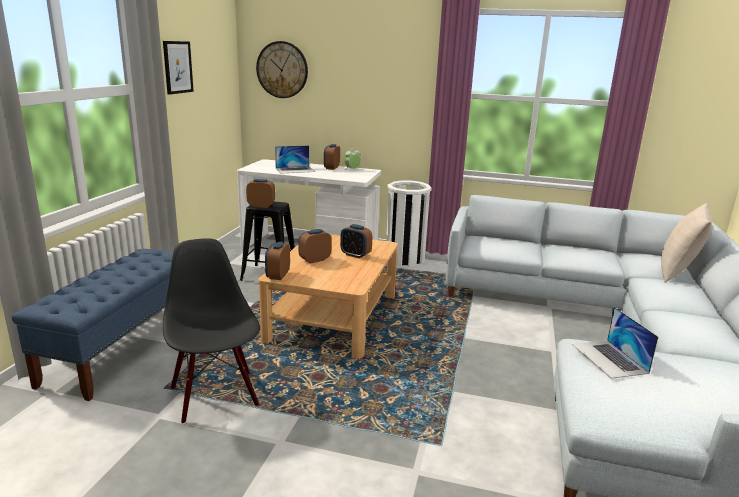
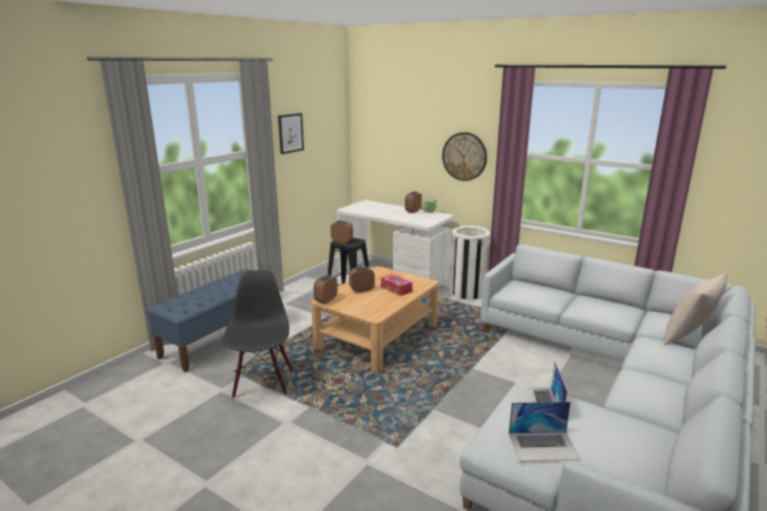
camera: 20 degrees right, 0 degrees up
(282, 70) = (381, 129): wall clock -> wall clock (464, 156)
(295, 170) = (382, 211): laptop -> laptop (543, 446)
(355, 255) = (396, 289): alarm clock -> tissue box

